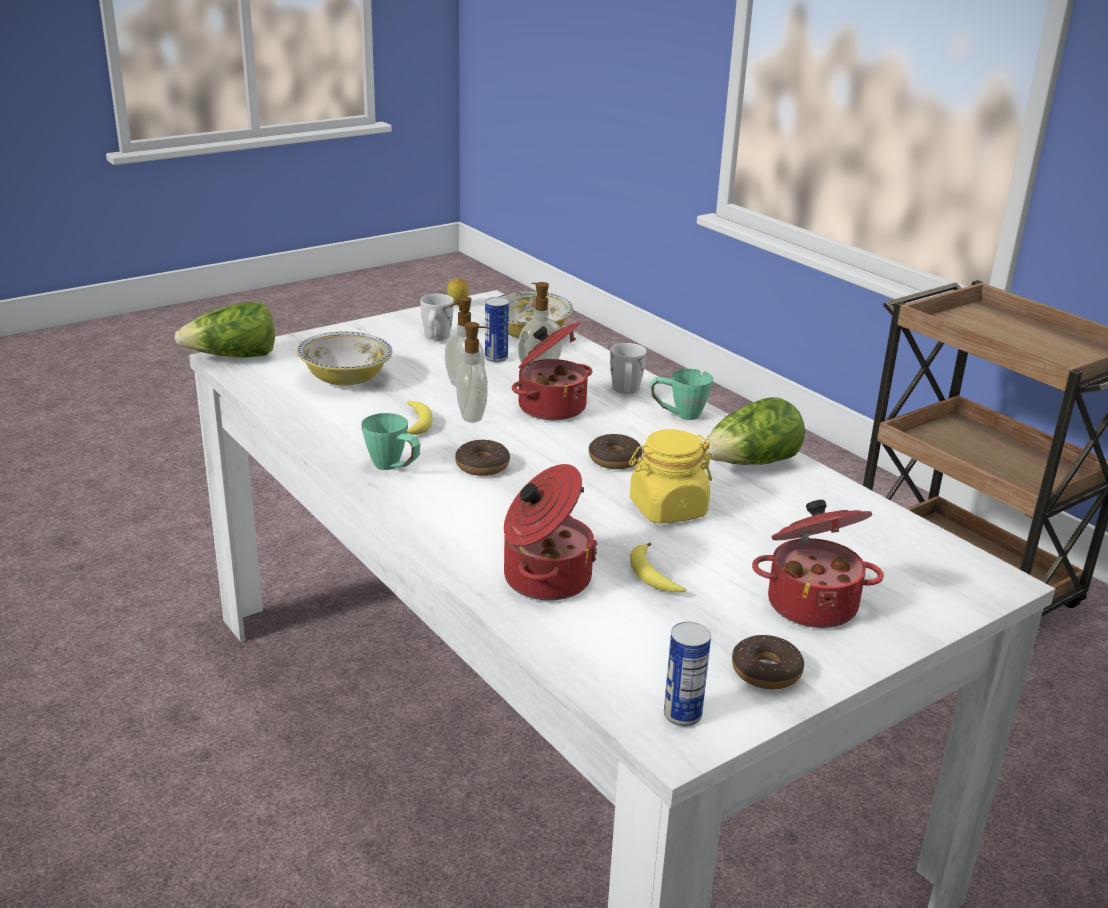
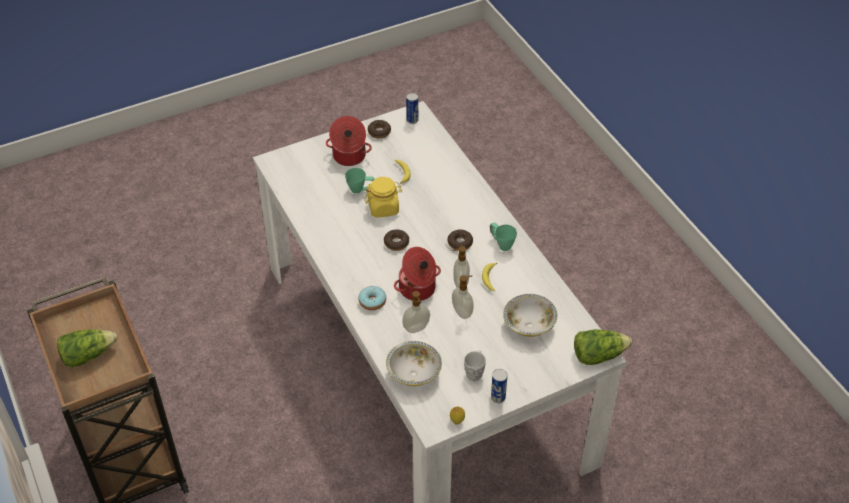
camera: 170 degrees left, 20 degrees up
(496, 358) = (440, 343): can -> can (498, 397)
(544, 578) = (444, 175): cooking pot -> none
(626, 391) = (372, 301): white mug -> donut
(678, 415) = (352, 277): green mug -> green mug (361, 190)
(751, 464) = (333, 235): lettuce -> lettuce (87, 355)

